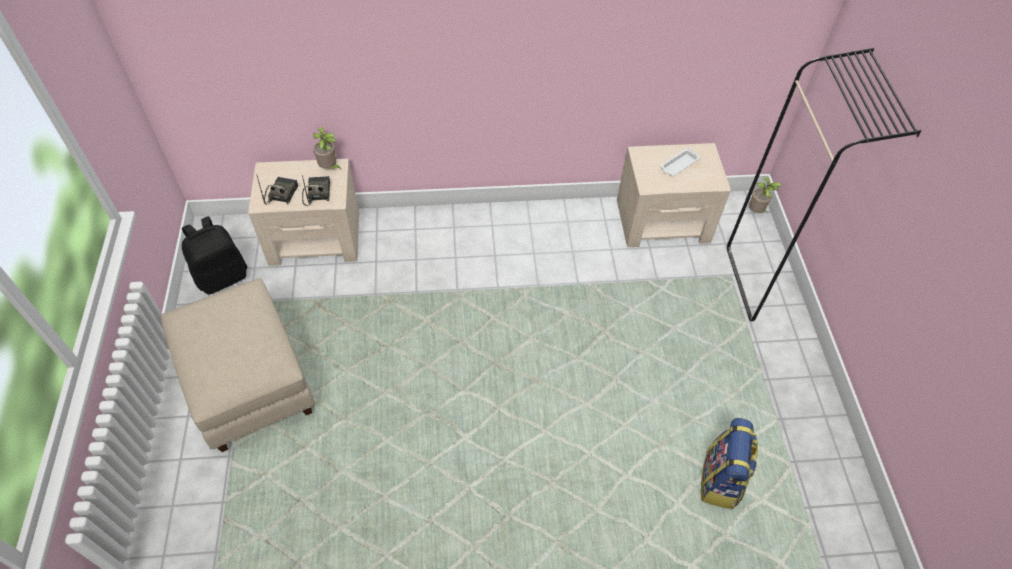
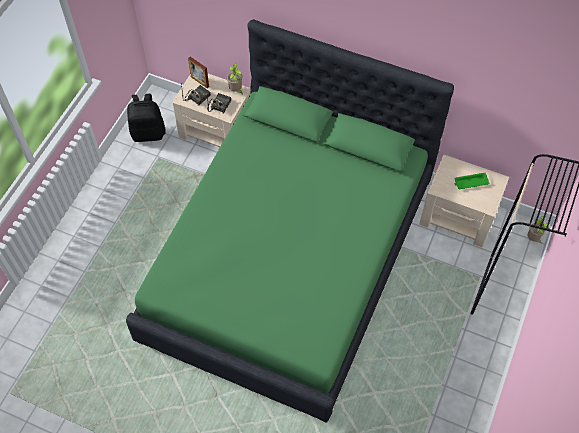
camera: 30 degrees right, 5 degrees up
(251, 384) = (132, 209): beige ottoman -> none
(273, 175) = (200, 81): none -> picture frame
(503, 355) = (290, 260): none -> green bed
(679, 165) = (470, 182): white tray -> green tray
(721, 481) = (377, 402): backpack -> none

